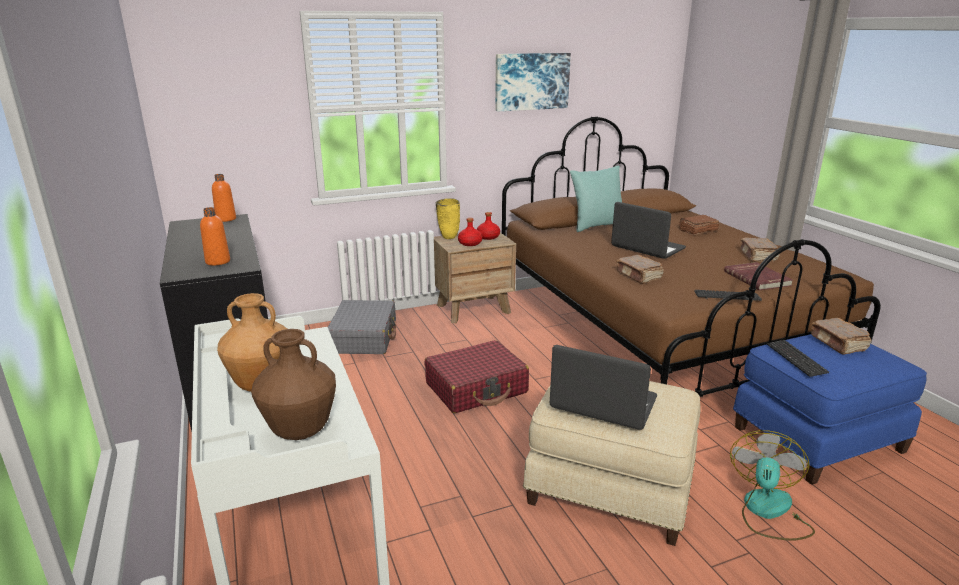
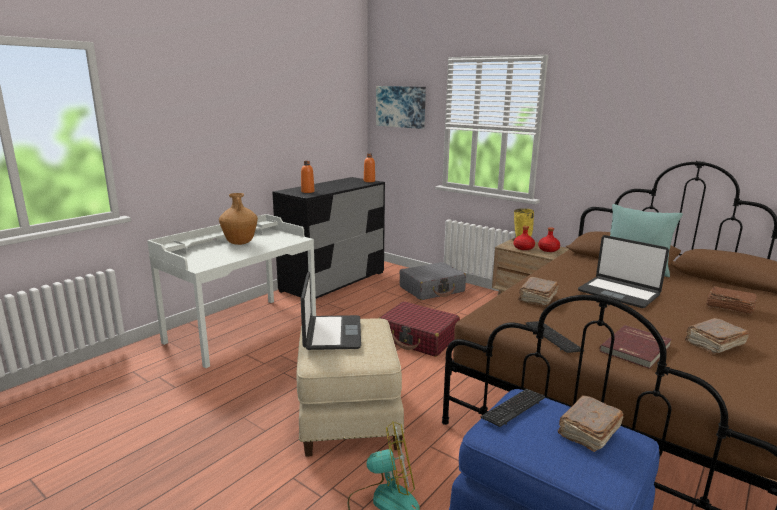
camera: 60 degrees right, 5 degrees down
(301, 431) = (204, 257): brown vase -> none
(531, 81) = (627, 117): picture -> picture (401, 106)
(647, 248) = (619, 293): laptop -> laptop turned 120 degrees clockwise

